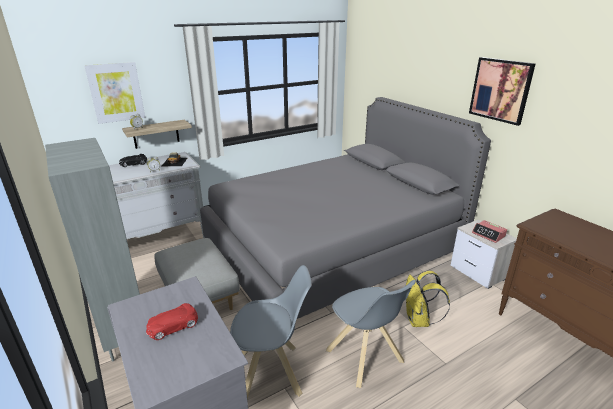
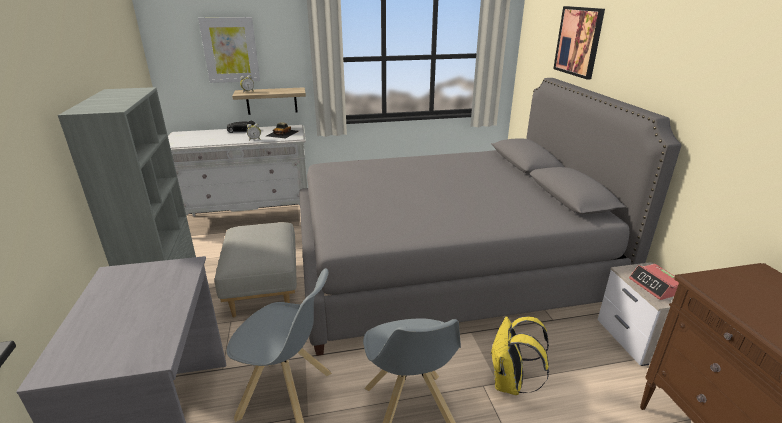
camera: 20 degrees right, 0 degrees up
(172, 326) = (134, 305): red toy car -> none
(500, 90) = (704, 67): picture -> picture (578, 41)

